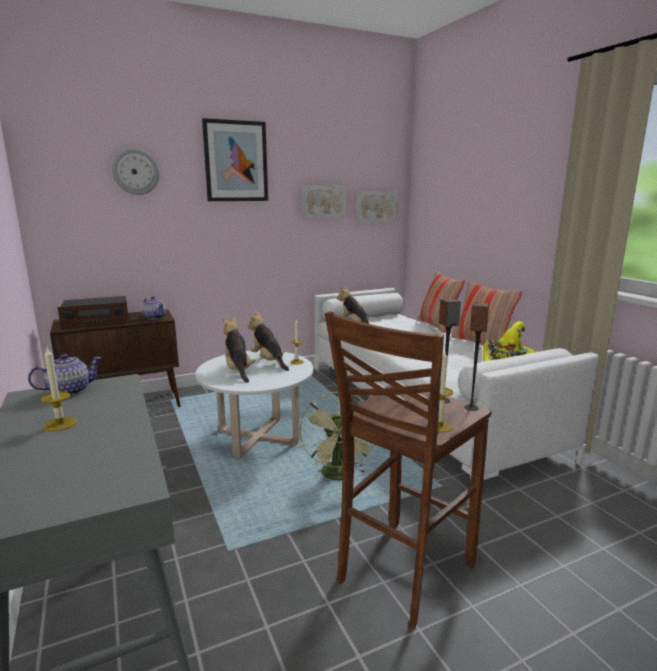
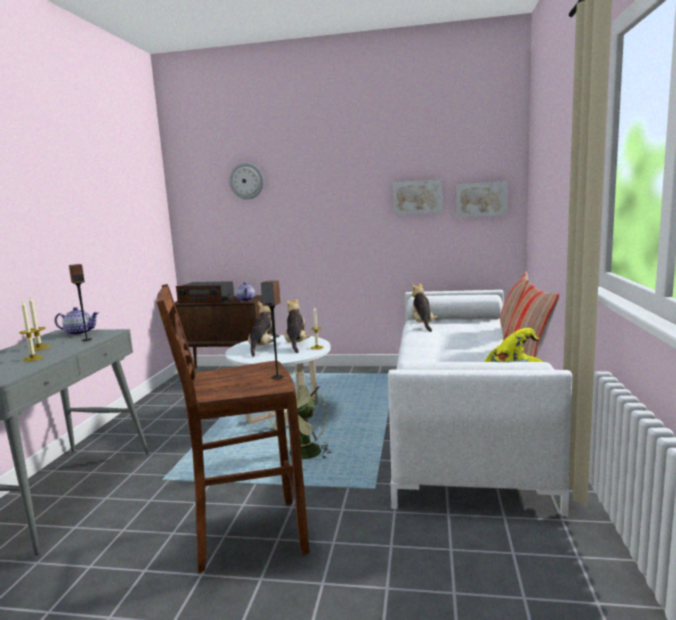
camera: 35 degrees right, 5 degrees down
(236, 161) = (328, 165): picture -> none
(439, 426) = (228, 392): candle -> candle (33, 358)
(471, 407) = (284, 385): speaker -> speaker (86, 340)

